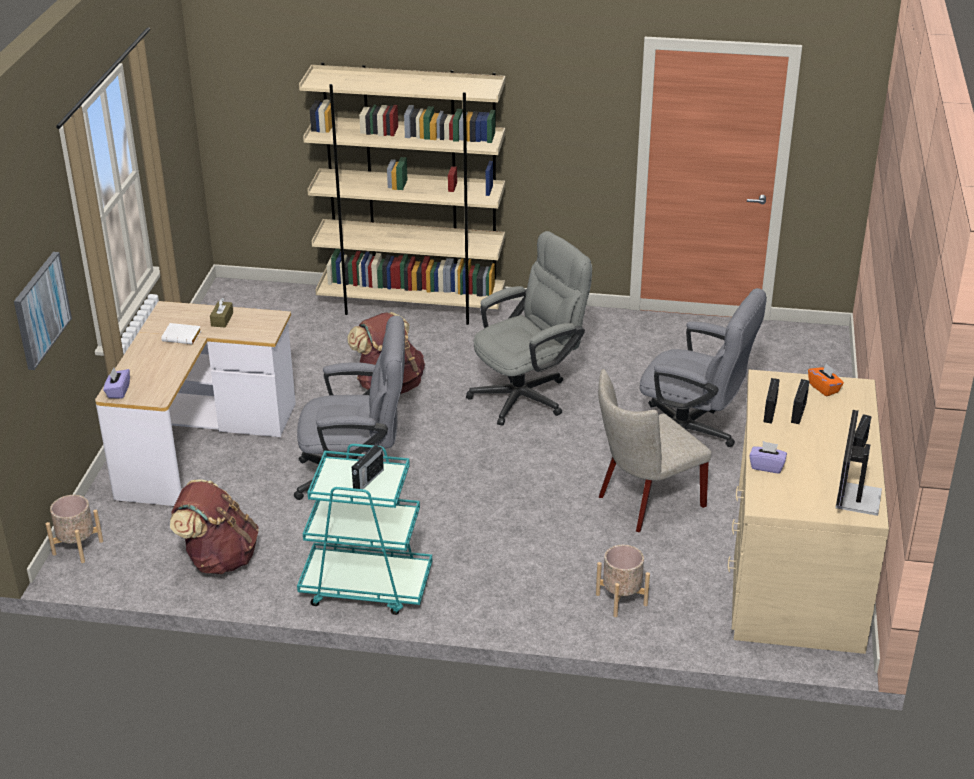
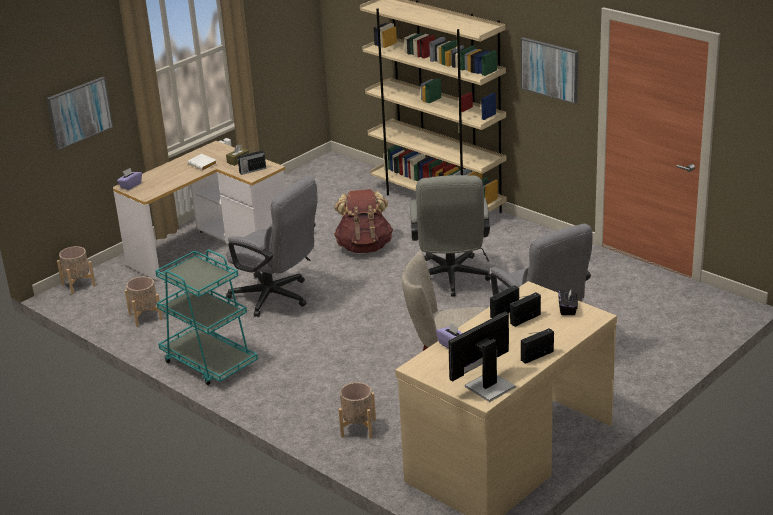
camera: 35 degrees right, 5 degrees down
(219, 558) = (145, 317): brown backpack -> beige planter
(367, 479) = (202, 276): radio -> radio (252, 170)
(528, 394) = (451, 280): grey office chair -> grey office chair turned 90 degrees clockwise
(568, 120) = (550, 69): none -> picture
(824, 388) = (567, 309): orange tissue box -> black tissue box

